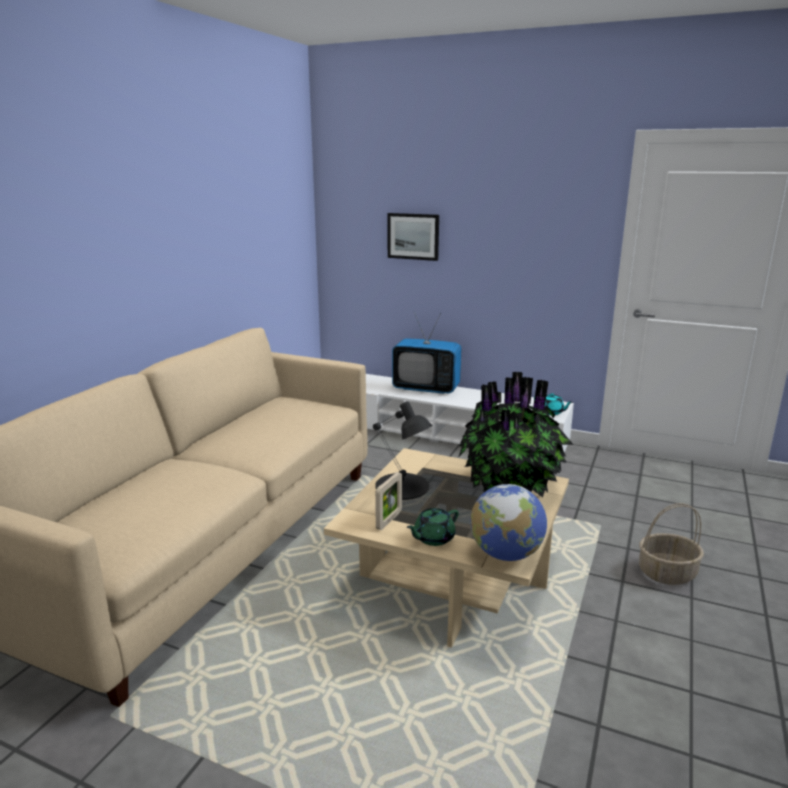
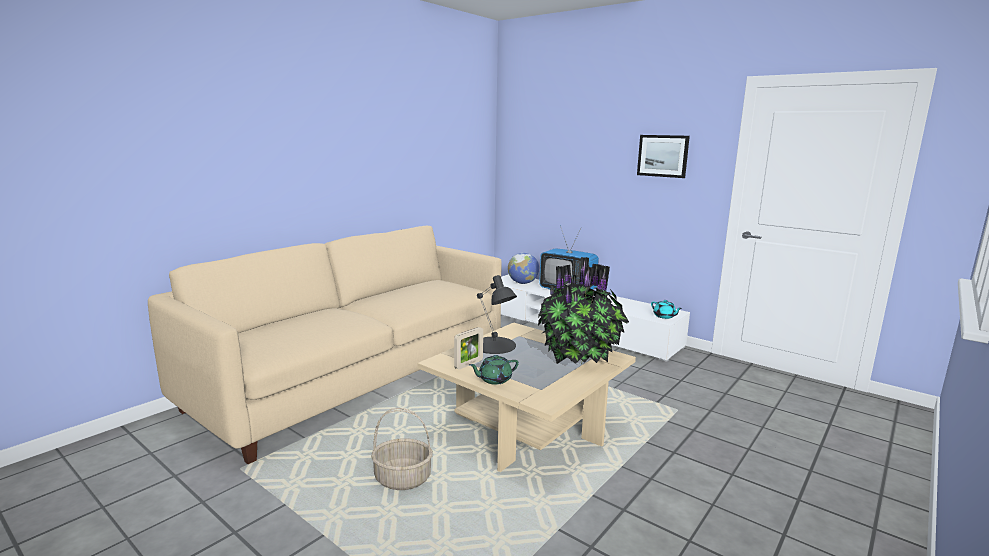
camera: 15 degrees right, 5 degrees down
(413, 236) = (566, 166): picture -> picture (663, 156)
(506, 554) = (544, 397): globe -> globe (523, 283)
(667, 573) = (719, 453): basket -> basket (403, 478)

